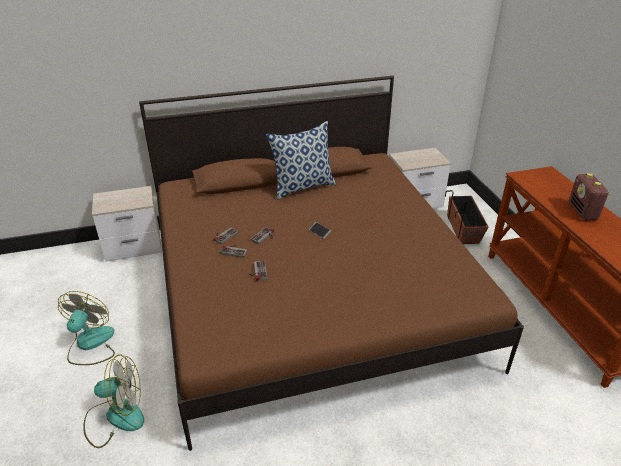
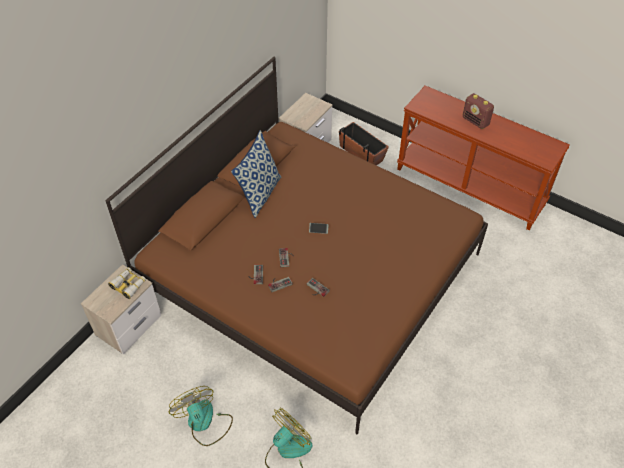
camera: 40 degrees left, 15 degrees up
(136, 199) = (128, 285): none -> binoculars

